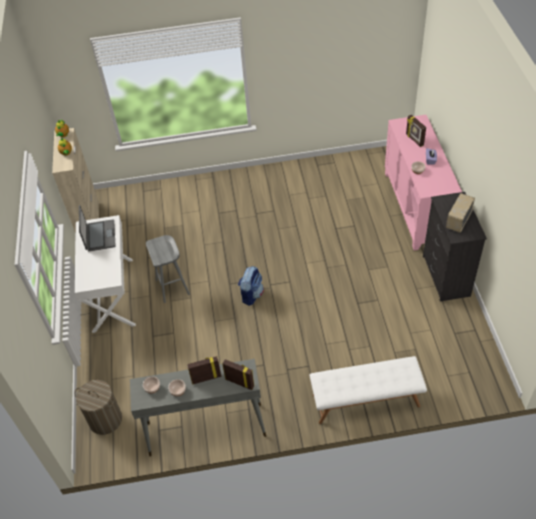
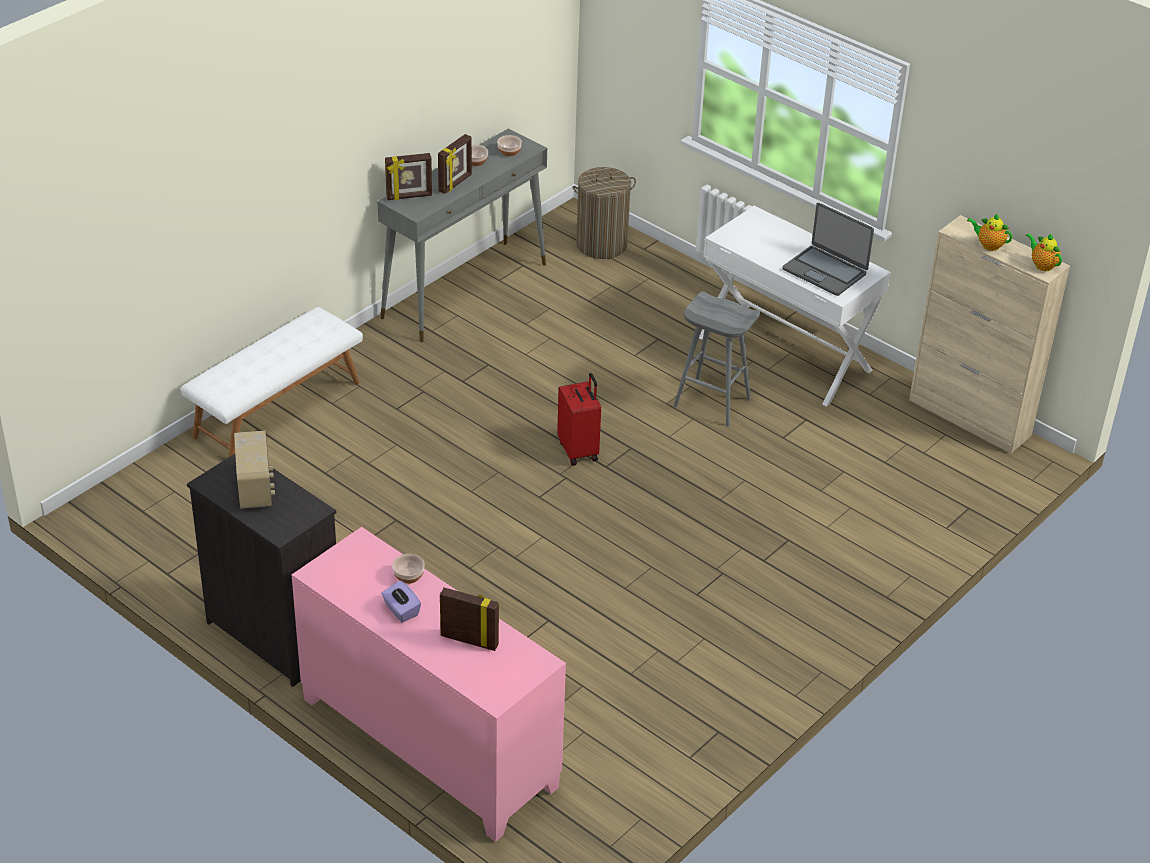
camera: 135 degrees right, 10 degrees down
(251, 294) = (579, 450): backpack -> red suitcase

